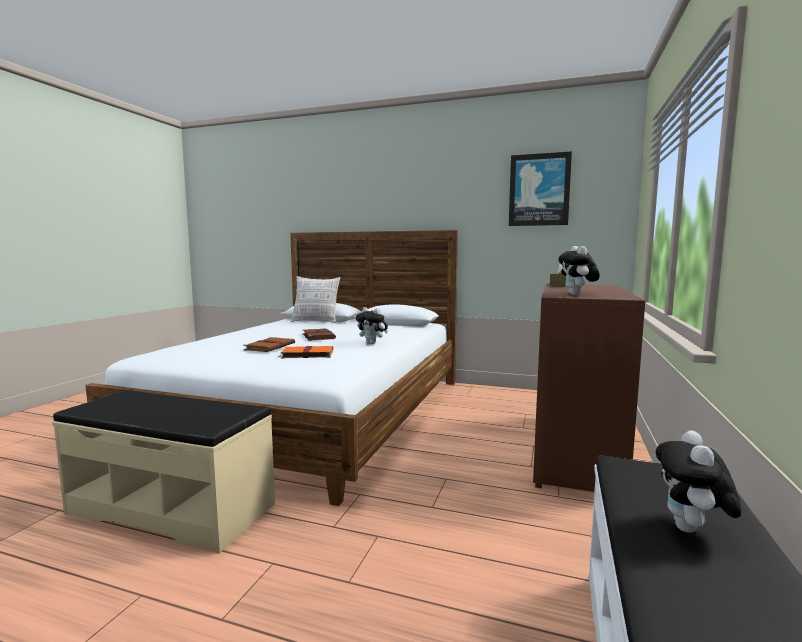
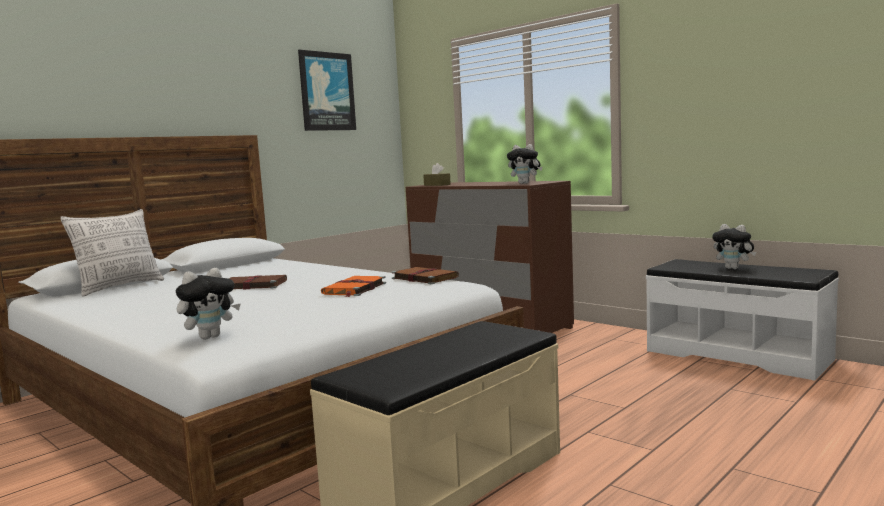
camera: 65 degrees left, 0 degrees up
(270, 346) = (284, 298): brown book -> brown book (423, 278)
(372, 343) = (337, 273): plush toy -> plush toy (210, 337)

